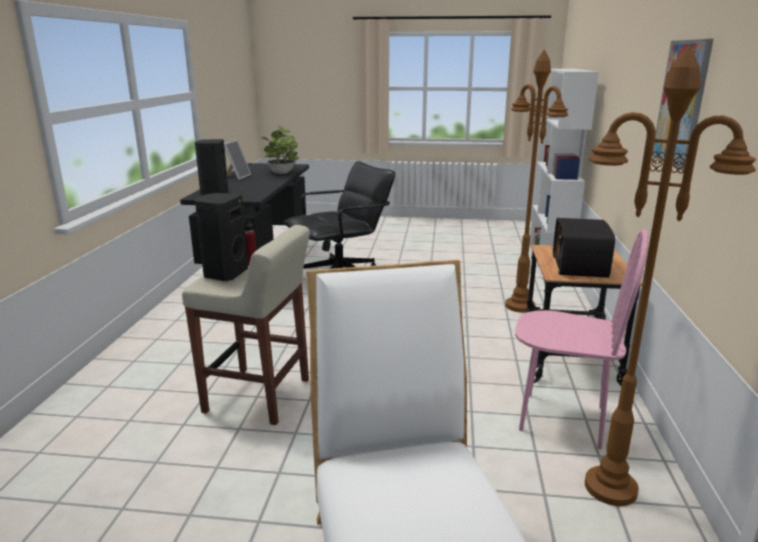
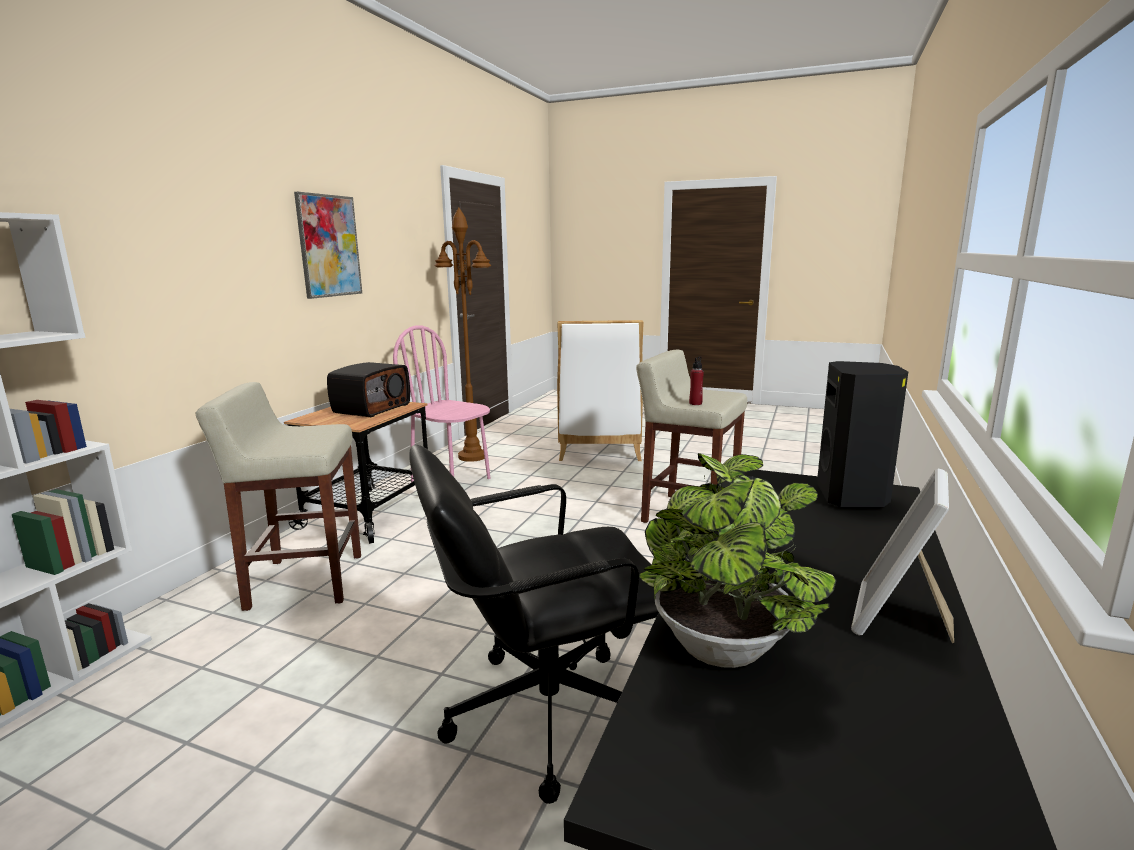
camera: 165 degrees left, 5 degrees down
(224, 274) = (717, 397): black speaker -> none
(520, 306) = (304, 581): brown floor lamp -> beige stool

